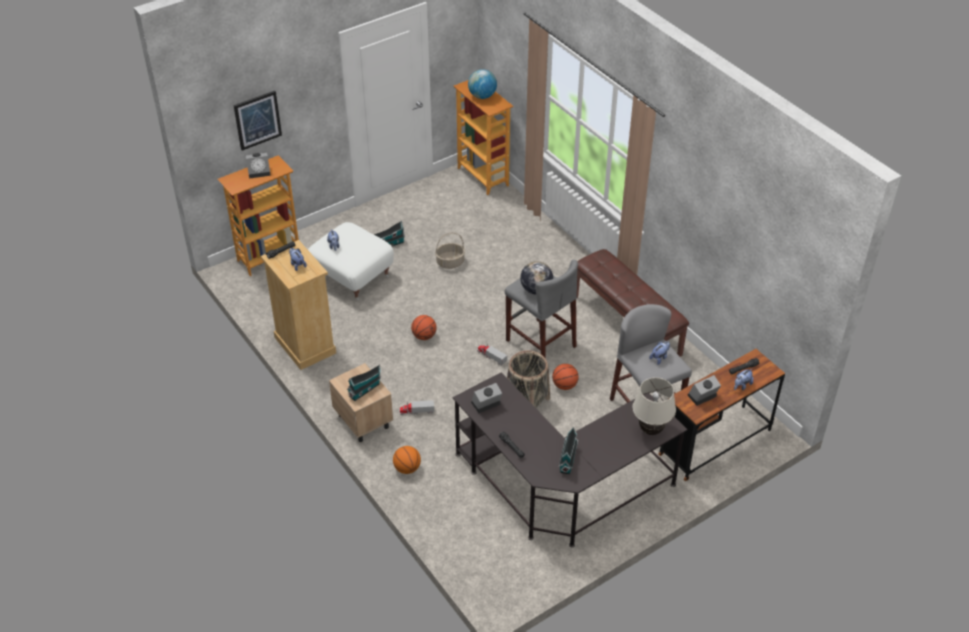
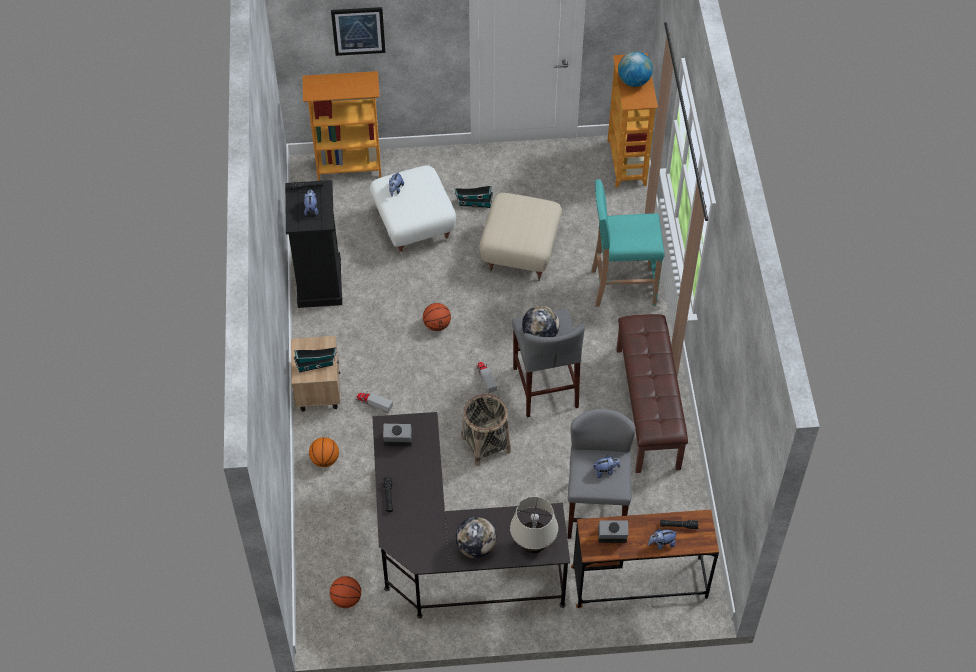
camera: 30 degrees right, 10 degrees up
(260, 171) = (347, 84): alarm clock -> none
(304, 345) = (319, 282): beige dresser -> black dresser
(450, 262) = (521, 252): basket -> beige ottoman
(543, 256) = (621, 287): none -> turquoise stool
(564, 385) = (535, 445): basketball -> basketball (346, 599)
(568, 458) = (431, 535): toy house -> none
(609, 451) = (476, 547): none -> globe

